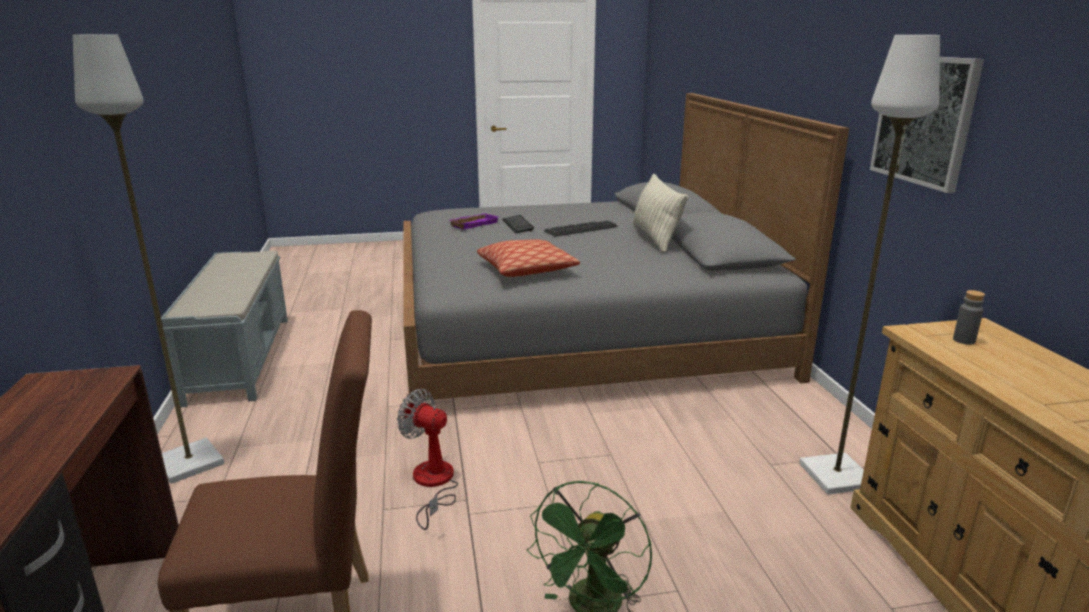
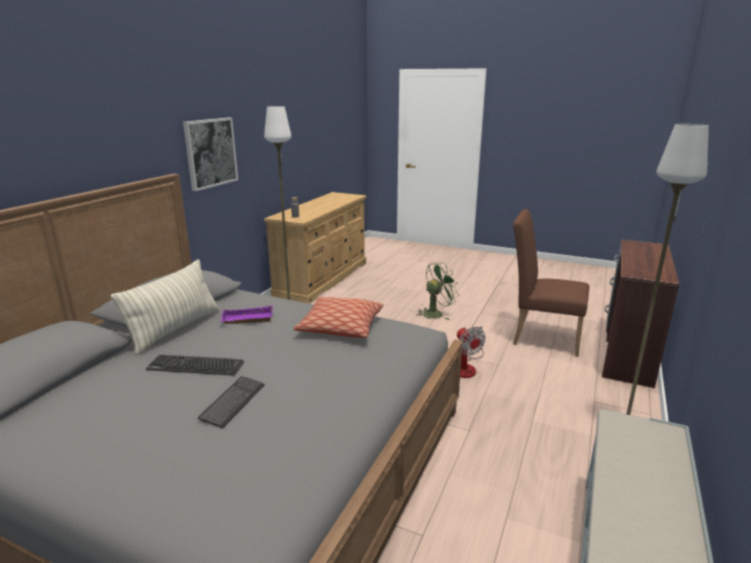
camera: 145 degrees left, 0 degrees up
(473, 224) = (272, 430): purple tray -> purple tray (247, 320)

